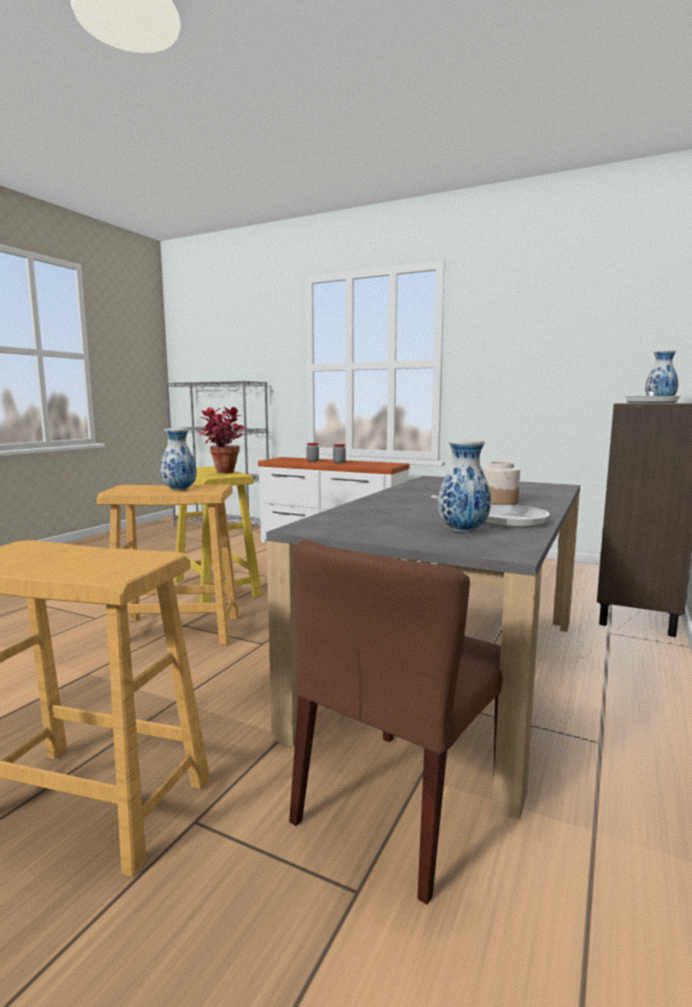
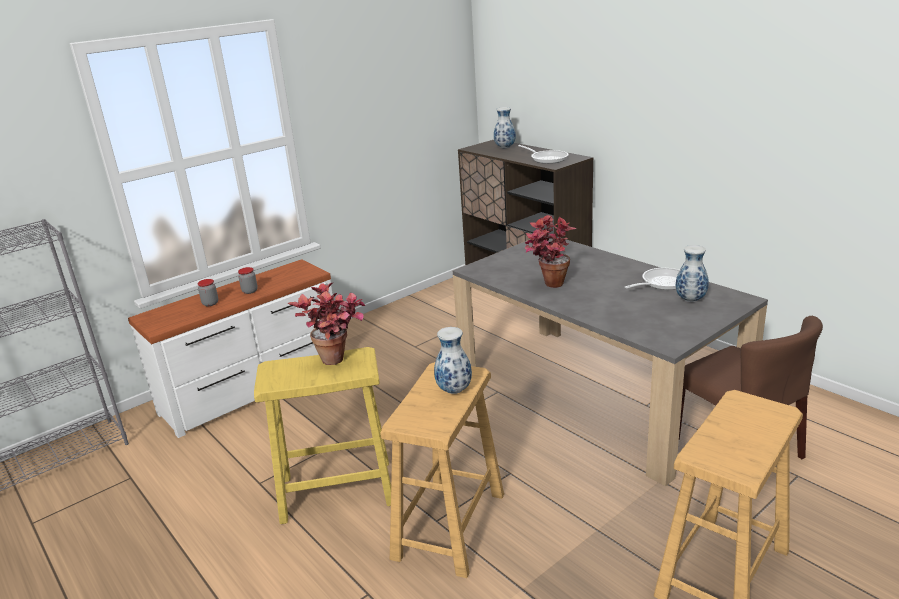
camera: 65 degrees left, 15 degrees up
(424, 492) = (548, 286): none -> potted plant
(500, 501) = (600, 270): jar -> none

